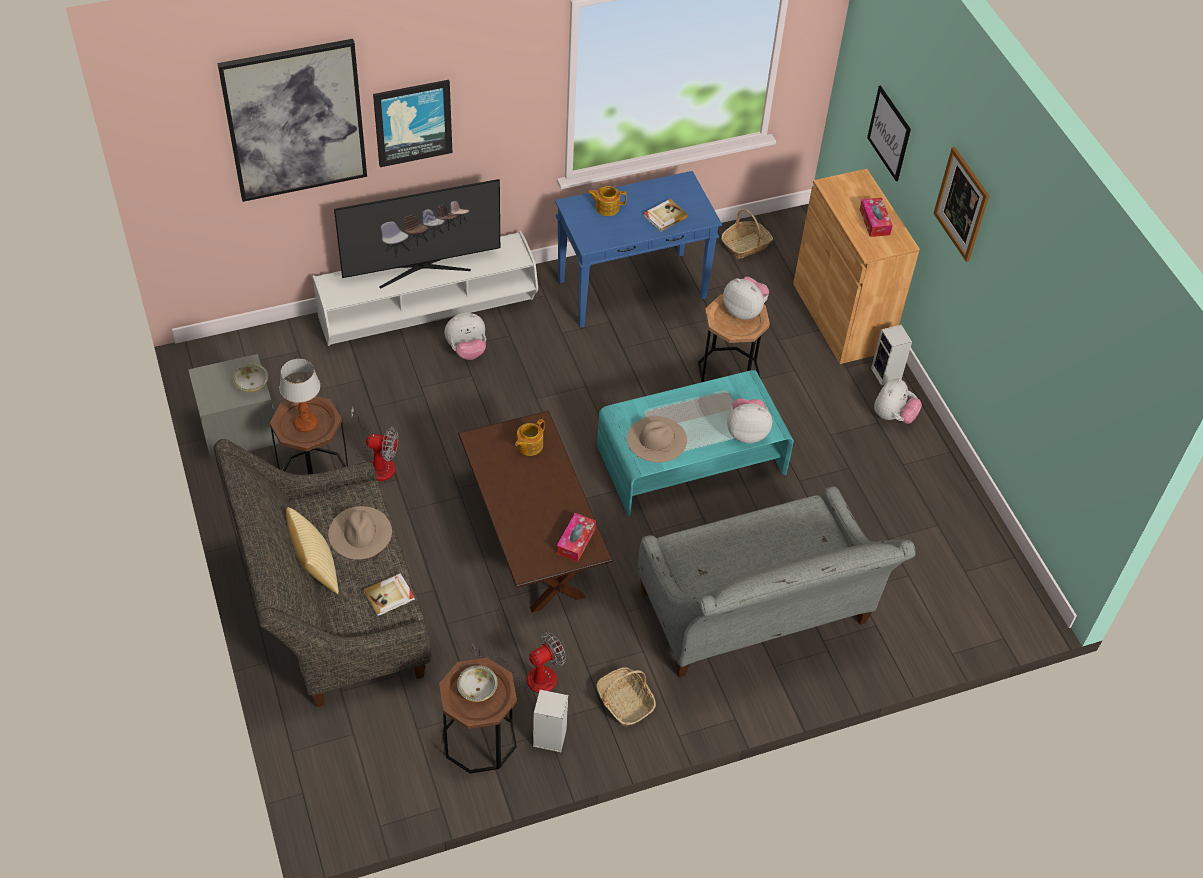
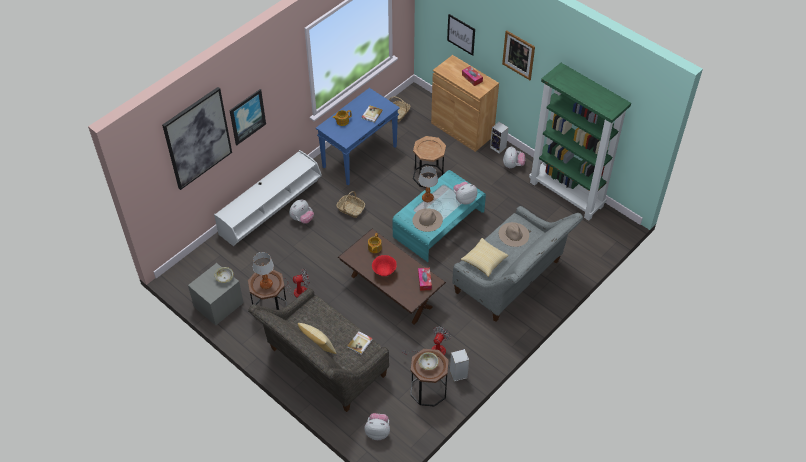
camera: 25 degrees left, 0 degrees up
(360, 532) = (326, 322): beige hat -> beige hat (514, 234)
(421, 268) = (264, 188): television -> none
(517, 493) = (384, 272): none -> red bowl
(624, 702) = (480, 343): basket -> basket (350, 209)
(682, 402) = (427, 198): none -> table lamp
(704, 555) = (484, 261): none -> pillow
(744, 310) = (430, 144): plush toy -> plush toy (378, 432)
(961, 510) = (567, 194): none -> green bookcase

